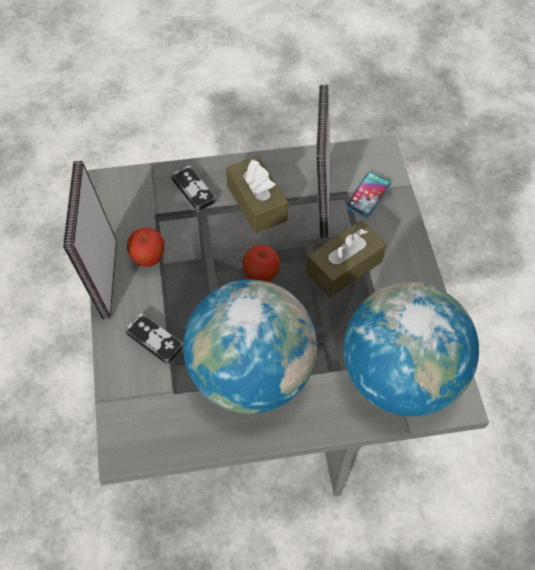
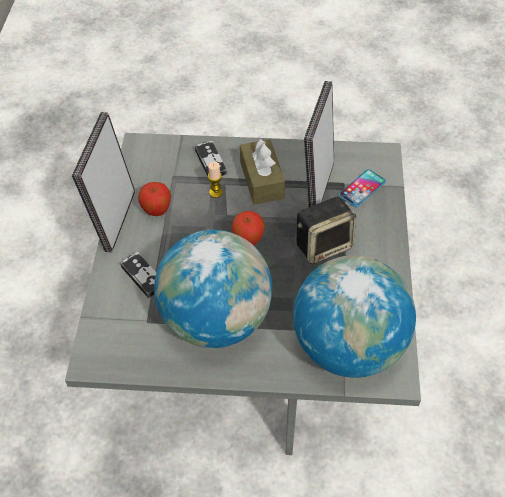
camera: 15 degrees right, 5 degrees down
(209, 226) = (216, 192): none -> candle
(344, 267) = (324, 245): brown tissue box -> speaker

